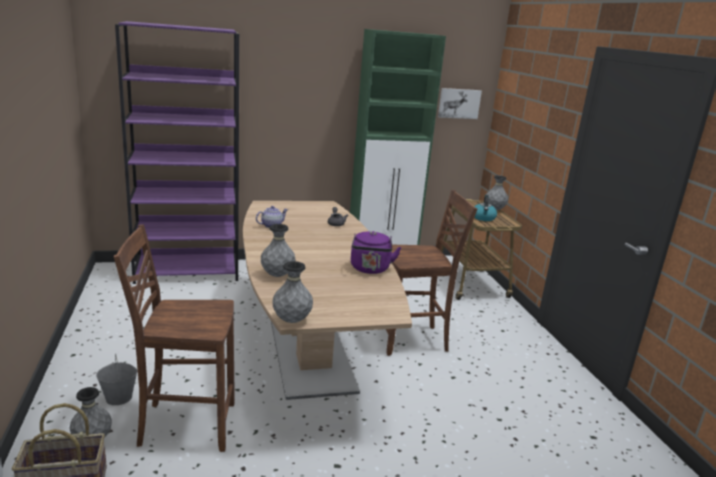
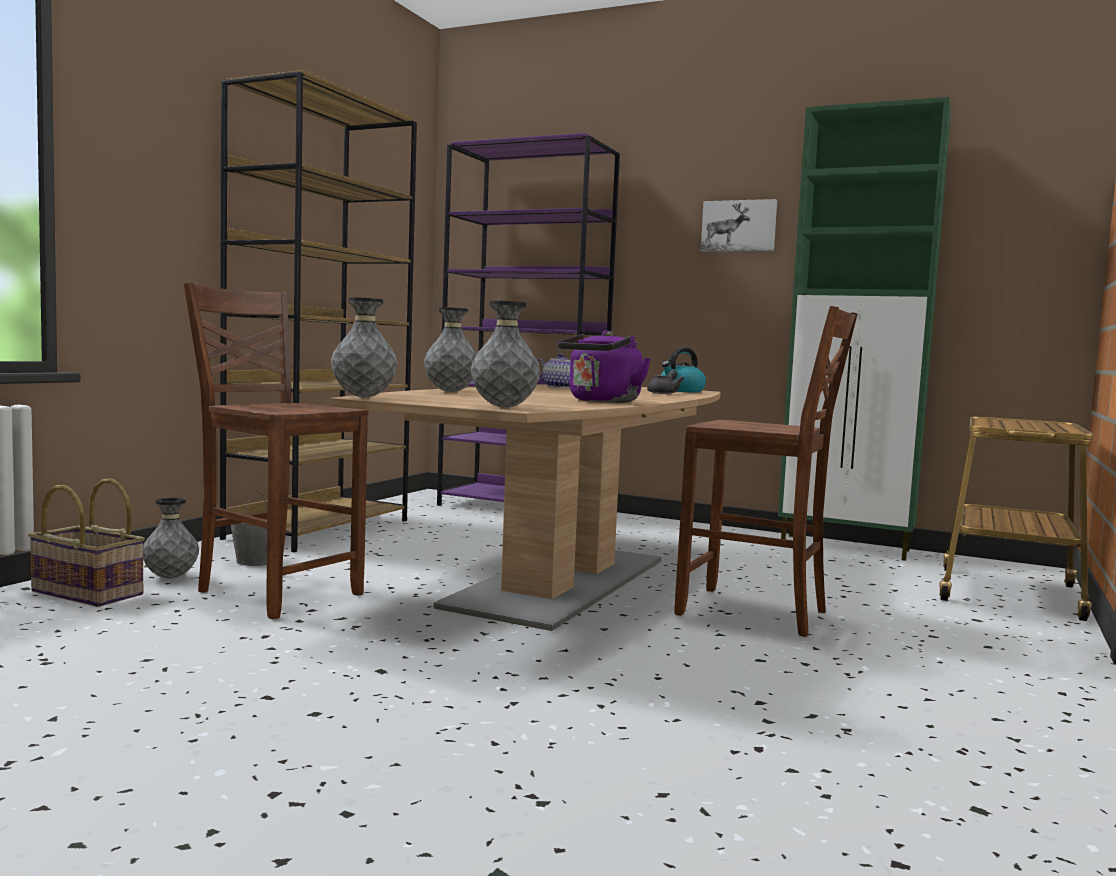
camera: 40 degrees right, 15 degrees down
(100, 341) = (319, 529): none -> brown bookcase
(458, 103) = (1019, 237): picture -> picture (739, 226)
(483, 218) = (1009, 426): kettle -> kettle (681, 391)
(494, 209) = (1063, 425): grey vase -> grey vase (504, 407)

